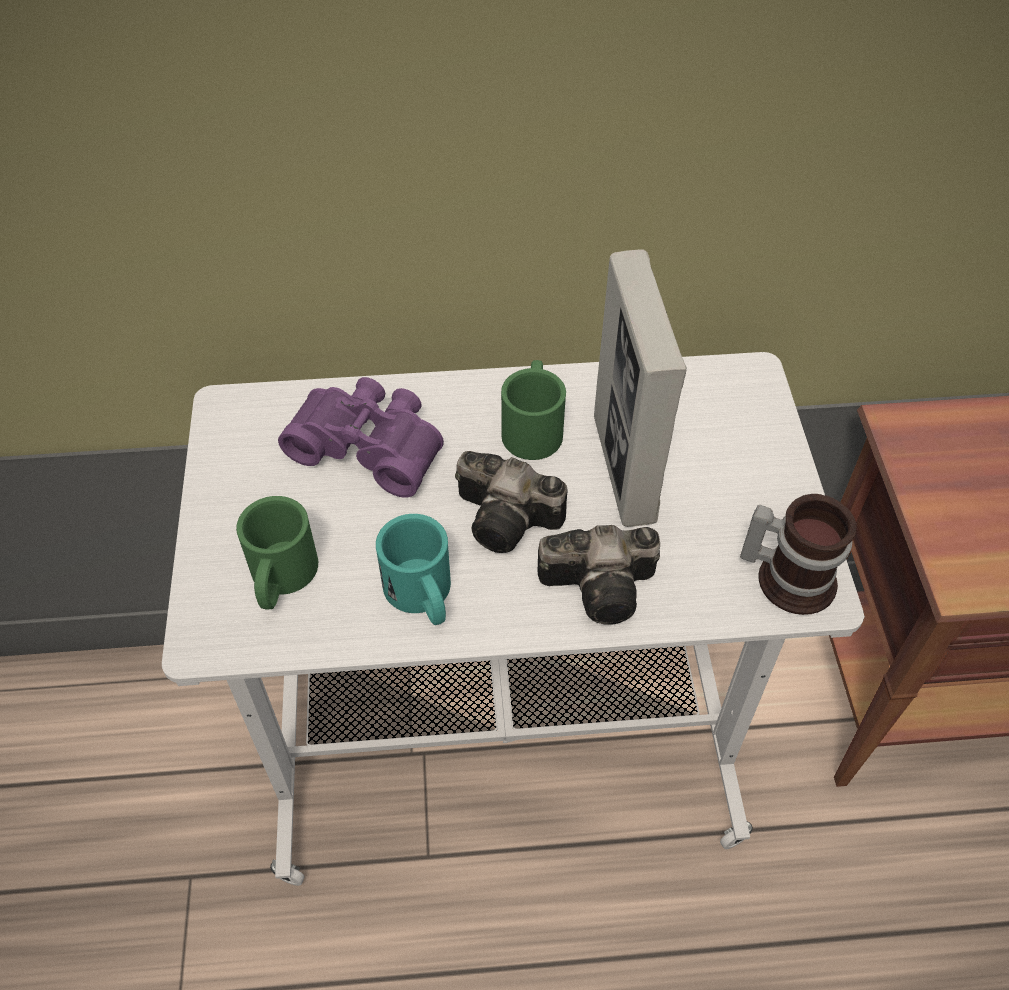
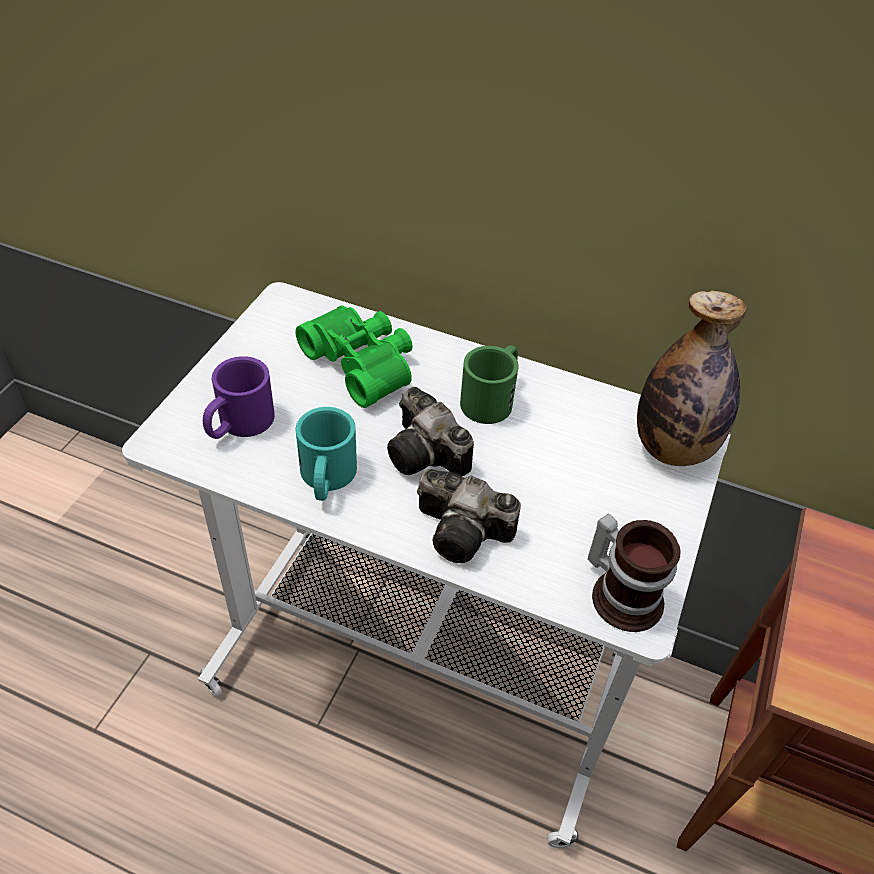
camera: 25 degrees right, 5 degrees down
(281, 579) = (238, 425): green mug -> purple mug
(370, 445) = (363, 363): purple binoculars -> green binoculars
(624, 469) = (541, 457): picture frame -> none
(740, 402) = (673, 448): none -> bottle

